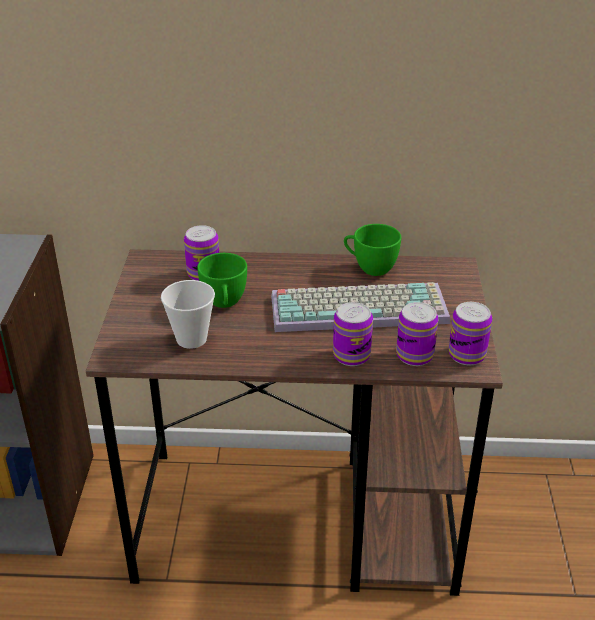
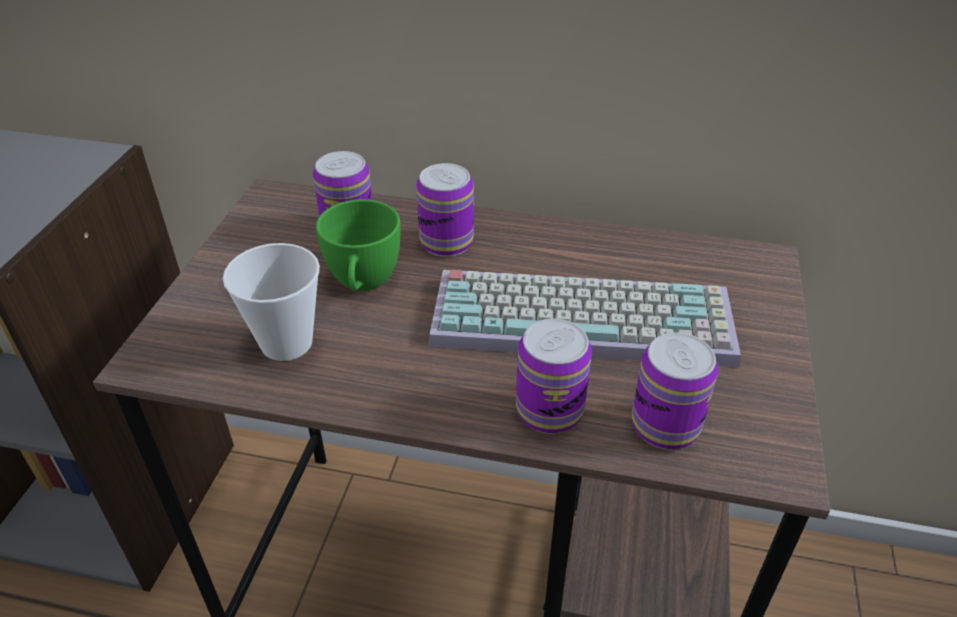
camera: 10 degrees right, 5 degrees up
(370, 267) = (615, 246): green cup -> none
(467, 355) = (764, 437): can -> can (446, 242)

